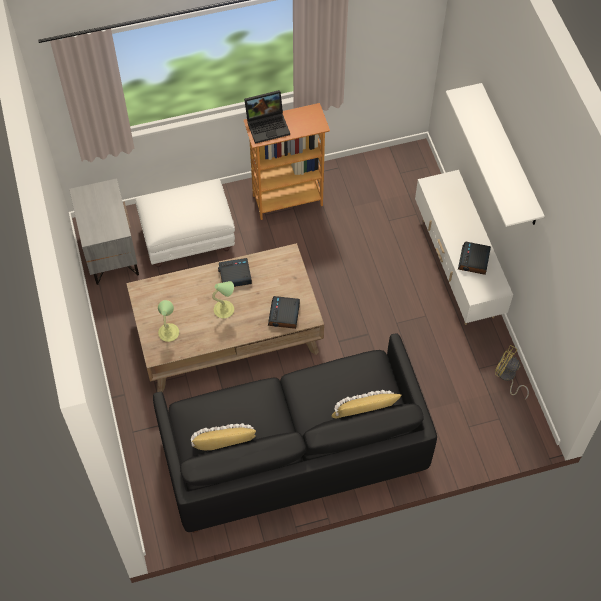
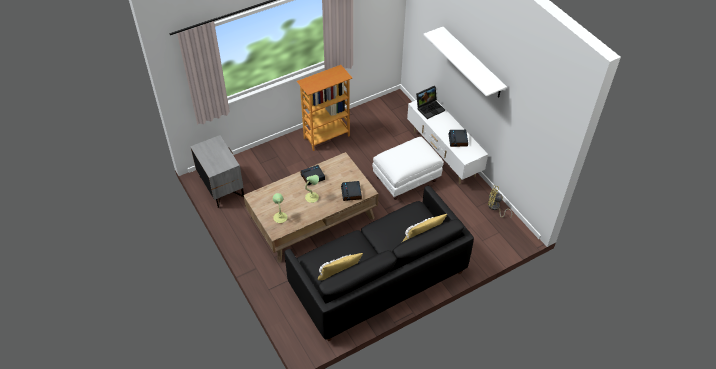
camera: 15 degrees left, 10 degrees down
(188, 238) = (270, 169): white ottoman -> white ottoman (407, 179)
(268, 125) = (313, 81): laptop -> laptop (430, 108)

